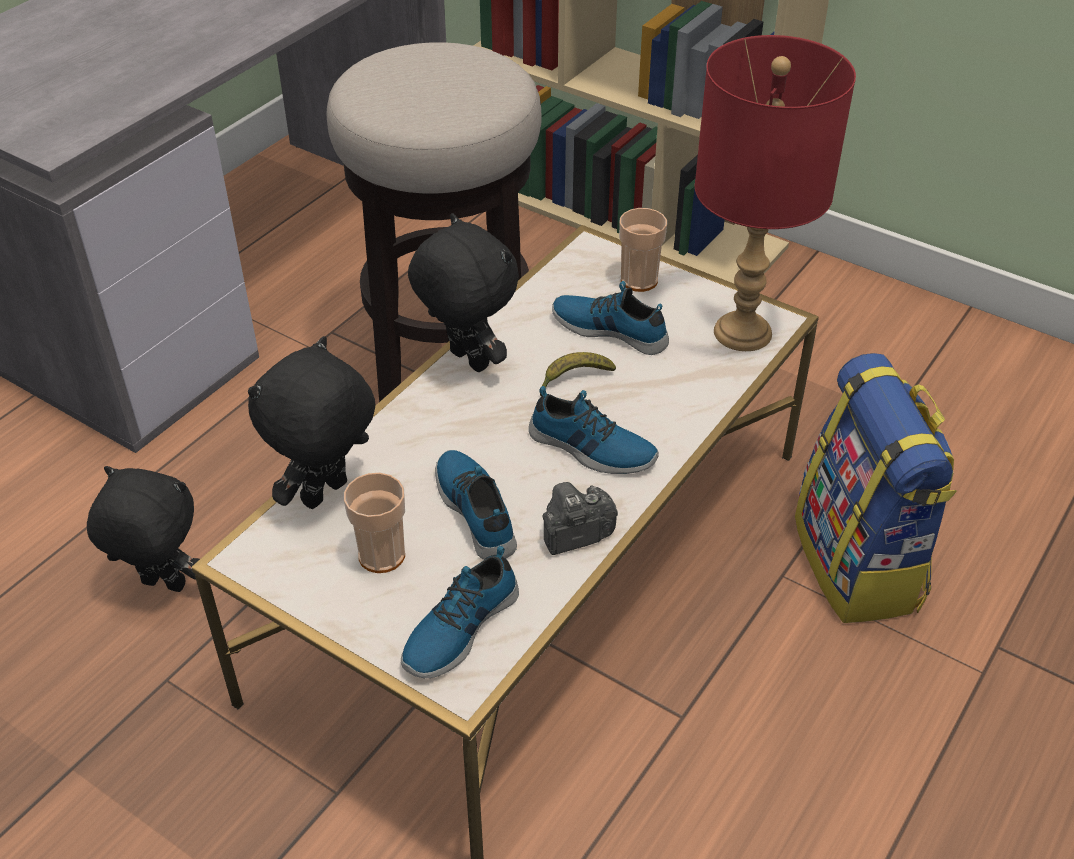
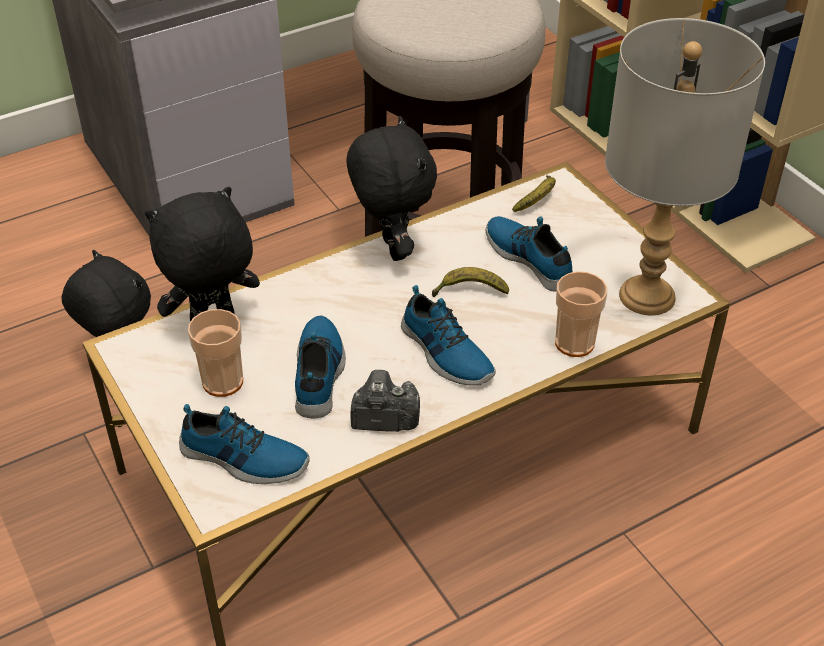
camera: 25 degrees right, 0 degrees up
(458, 627) = (243, 459): shoe -> shoe turned 135 degrees counterclockwise
(580, 270) = (537, 200): none -> banana
(639, 280) = (584, 223): cup -> cup (574, 343)
(741, 332) = (646, 295): red table lamp -> grey table lamp
(859, 564) = (703, 548): backpack -> none

